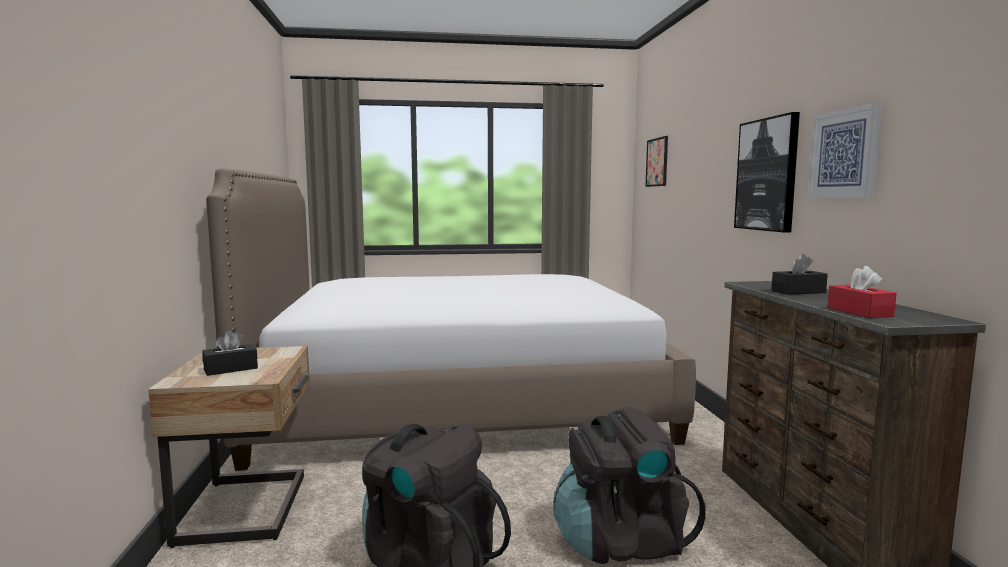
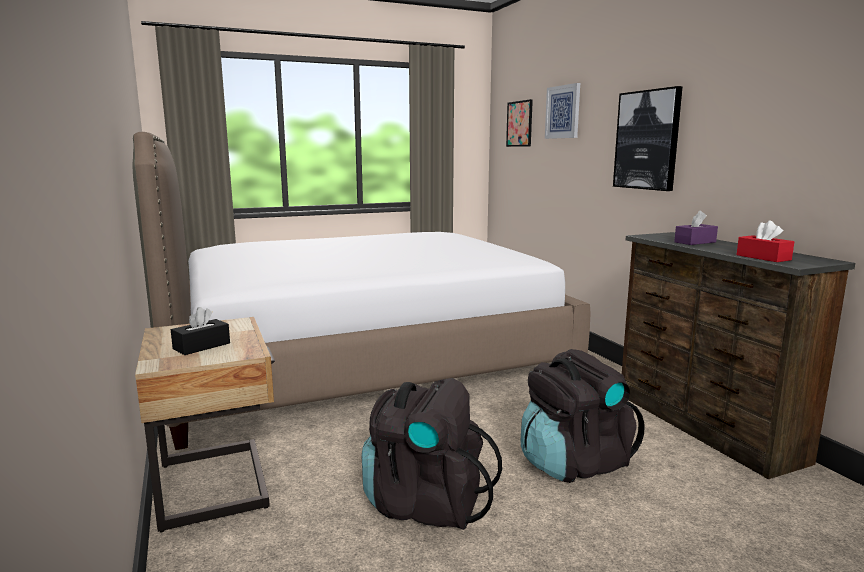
camera: 15 degrees left, 5 degrees up
(798, 292) = (695, 242): black tissue box -> purple tissue box
(844, 154) = (728, 125): picture -> picture (563, 112)

